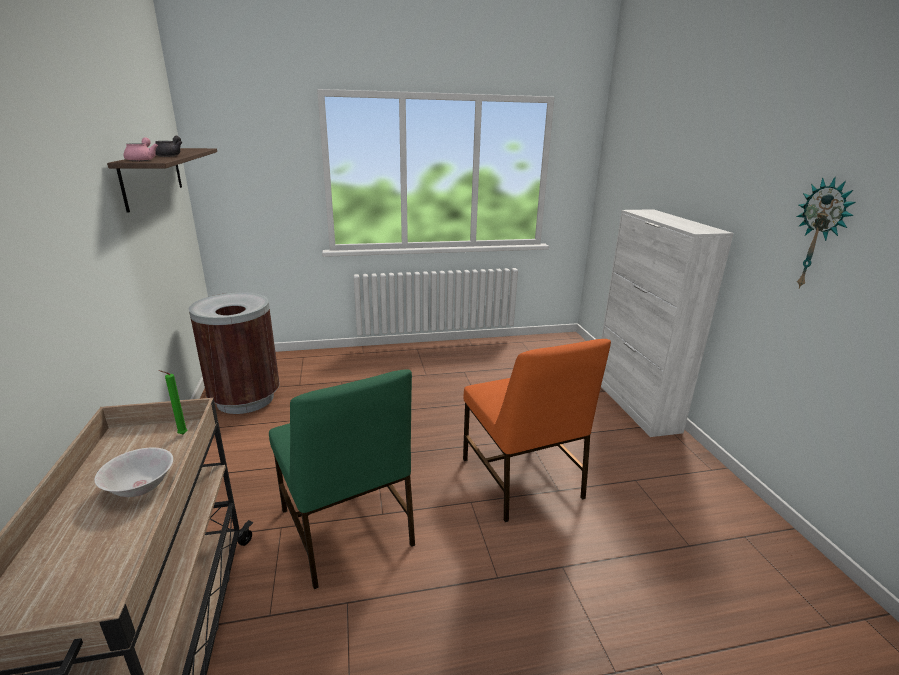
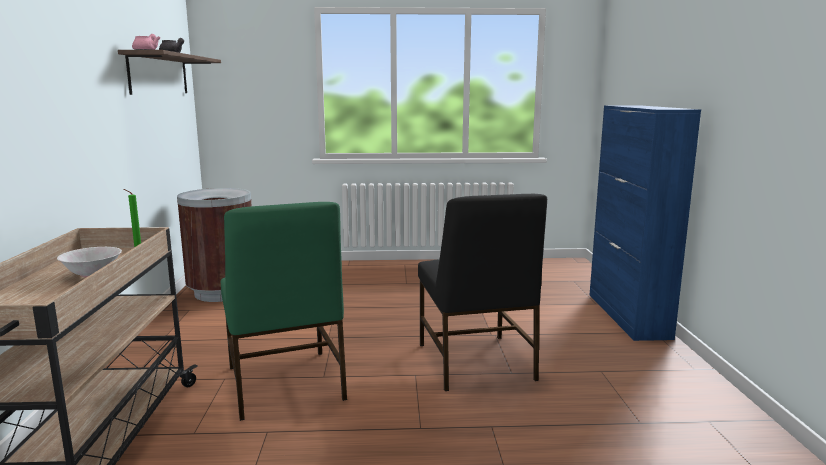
camera: 10 degrees right, 10 degrees down
(521, 479) = (475, 363): orange chair -> black chair
(635, 404) = (627, 315): white cabinet -> blue cabinet
(820, 235) = (766, 92): wall clock -> none

